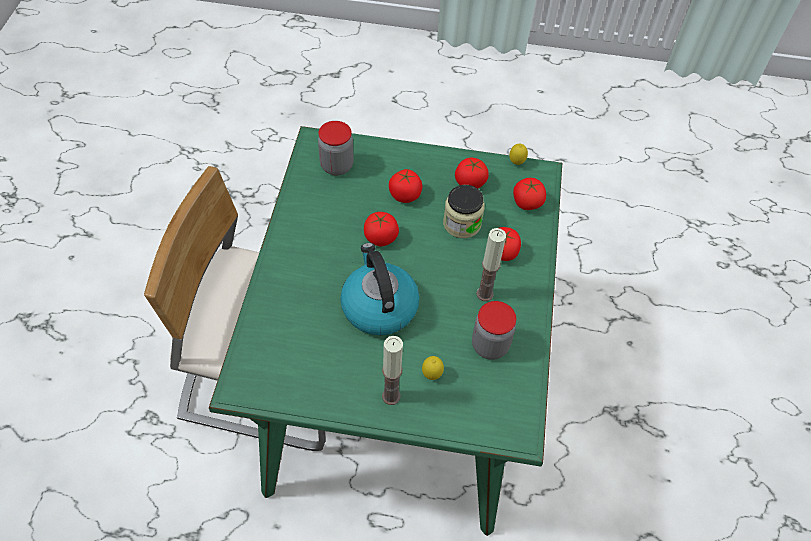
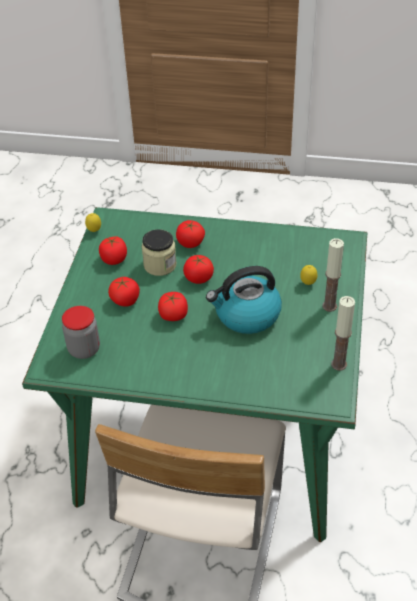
camera: 85 degrees left, 10 degrees down
(484, 294) = (231, 253): candle -> candle (338, 364)
(490, 345) = (278, 252): jar -> none
(527, 202) = (139, 227): tomato -> tomato (198, 278)

